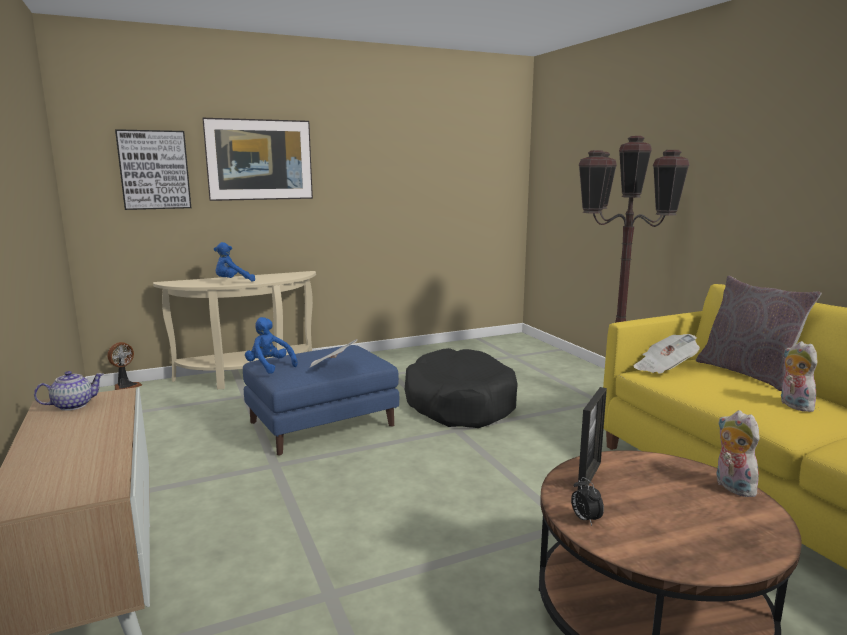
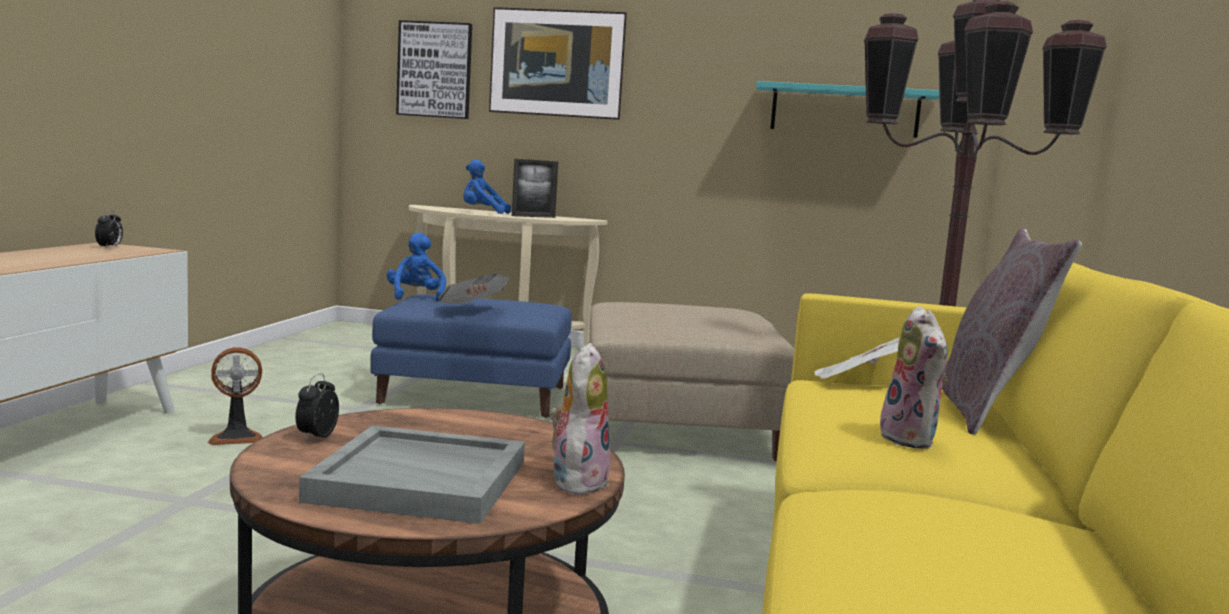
camera: 35 degrees right, 5 degrees down
(72, 405) = (109, 247): teapot -> alarm clock
(125, 386) = (366, 326): fan -> fan (236, 437)
(451, 181) = (844, 111): none -> turquoise shelf
(459, 403) = (678, 424): black dog bed -> beige ottoman
(589, 476) = (436, 422): picture frame -> picture frame (533, 216)
(698, 523) = (422, 480): none -> grey tray
(793, 405) = (912, 440): plush toy -> plush toy turned 150 degrees clockwise

